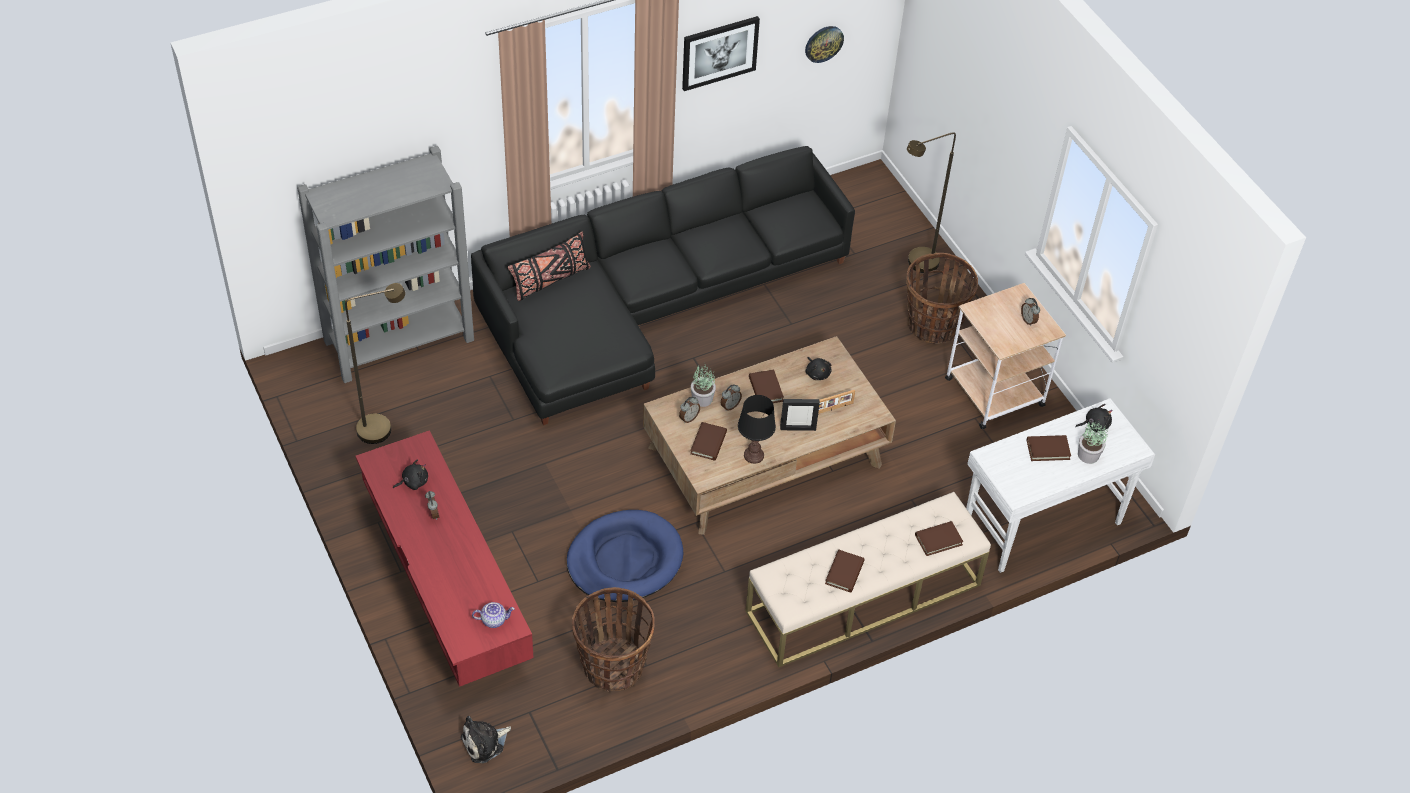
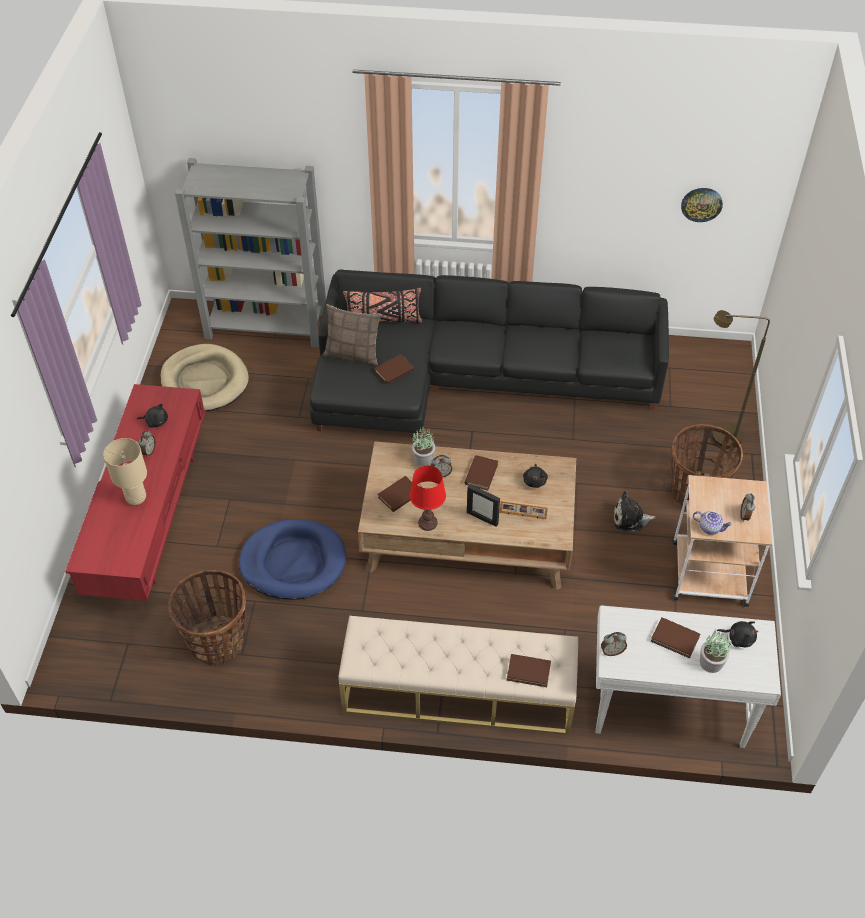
camera: 35 degrees right, 0 degrees up
(383, 427) = (205, 381): brown floor lamp -> beige dog bed
(462, 564) = (137, 499): none -> beige table lamp
(485, 743) = (78, 650): plush toy -> plush toy (630, 519)
(494, 619) = (122, 553): teapot -> teapot (710, 527)
(550, 328) = (353, 354): none -> pillow
(688, 418) = (400, 469): alarm clock -> alarm clock (612, 651)
(719, 52) = (592, 175): picture -> none
(753, 455) = (428, 522): black table lamp -> red table lamp
(844, 572) = (423, 657): brown book -> brown book (394, 371)

